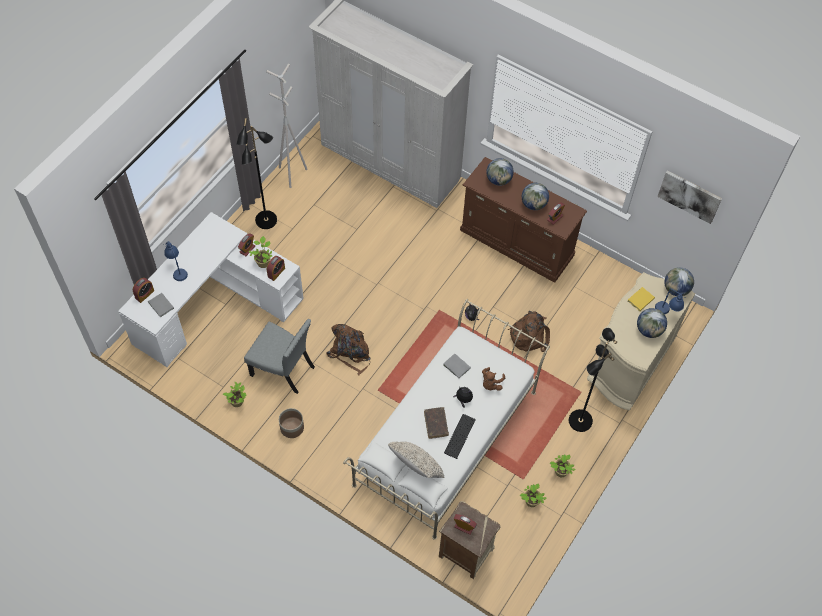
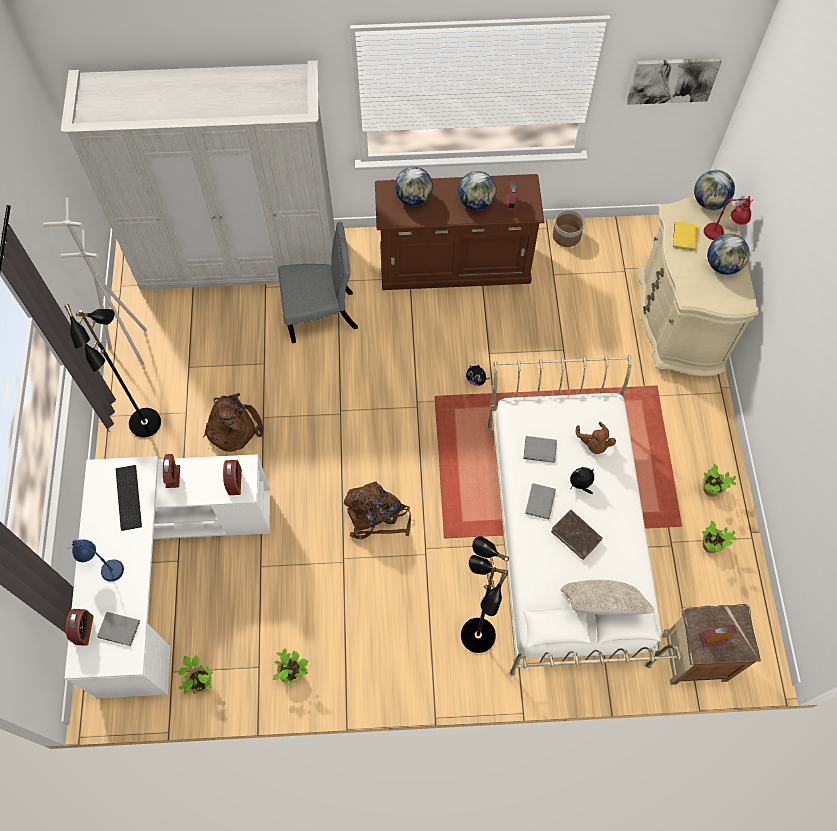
camera: 35 degrees left, 5 degrees up
(263, 262) = (207, 479): potted plant -> potted plant (201, 682)
(282, 369) = (313, 592): grey chair -> grey chair (320, 315)
(292, 427) = (383, 656): planter -> planter (566, 236)
(433, 393) = (541, 501): none -> grey book
(459, 435) = (611, 530): keyboard -> keyboard (127, 497)
(529, 335) = (553, 359): brown backpack -> brown backpack (232, 426)
(579, 420) = (681, 418): black floor lamp -> black floor lamp (476, 635)
(667, 312) = (722, 233): blue table lamp -> red table lamp

